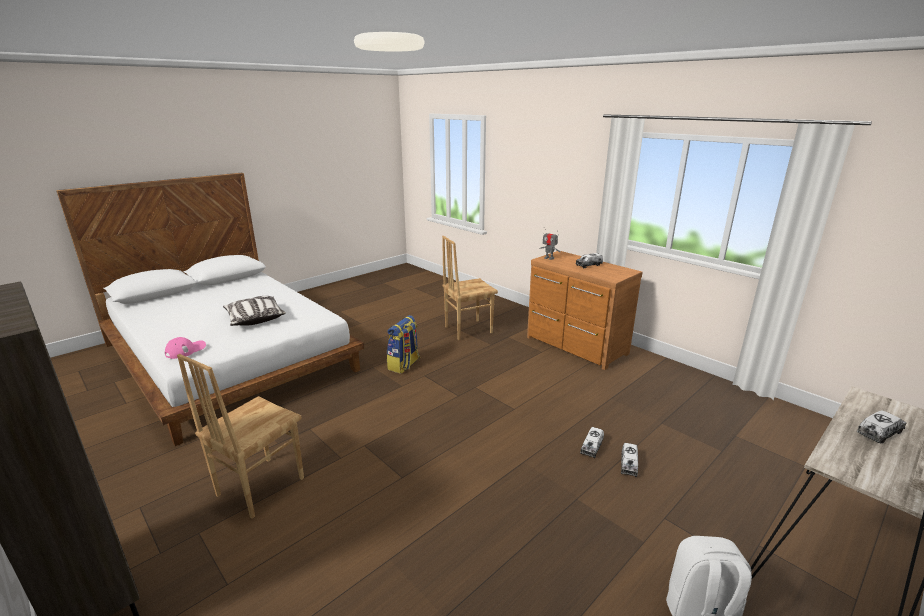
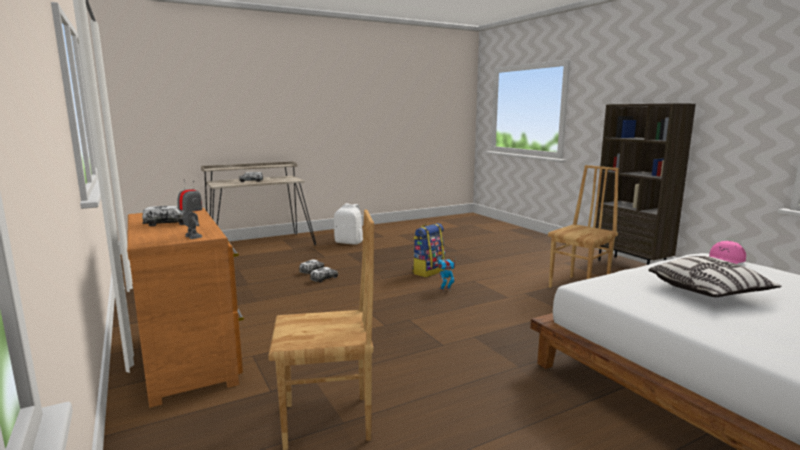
camera: 165 degrees left, 10 degrees down
(404, 365) = (470, 362): backpack -> backpack (428, 271)
(436, 449) = (445, 289): none -> toy robot

